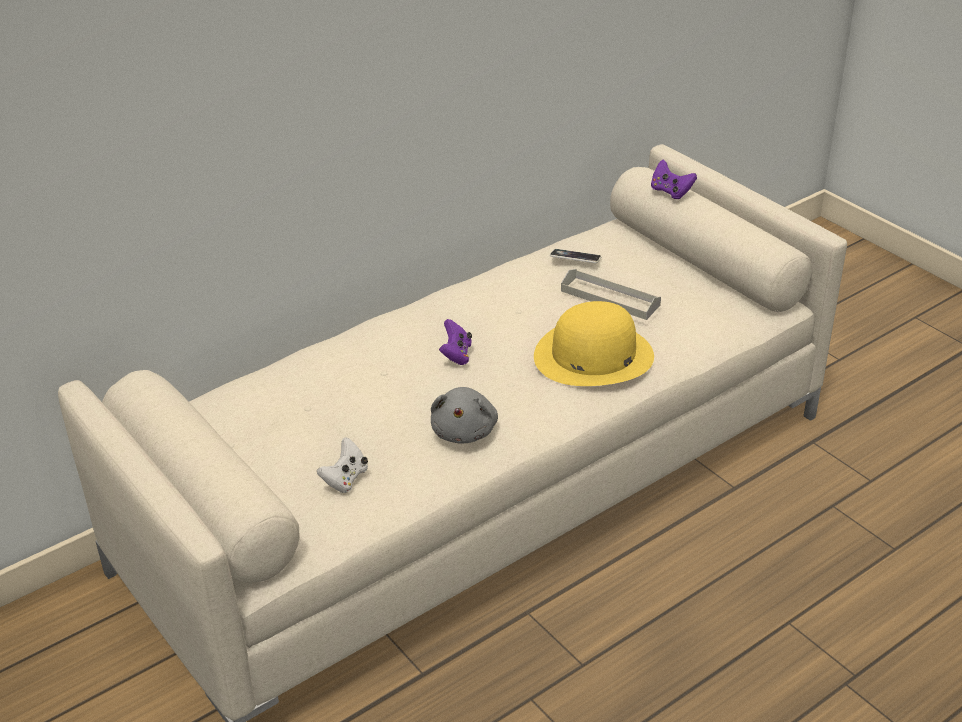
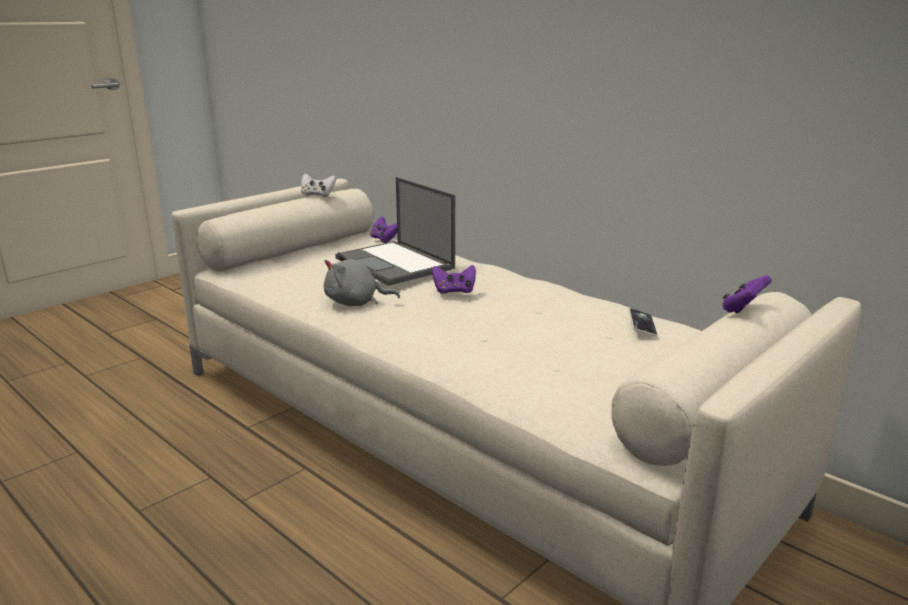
camera: 80 degrees right, 15 degrees down
(229, 398) = (384, 239): none -> purple game controller
(345, 479) = (299, 273): white game controller -> white game controller (317, 195)
(349, 391) = (395, 264): none -> laptop
(593, 356) = (472, 340): yellow hat -> none
(610, 298) = (579, 343): grey tray -> none

